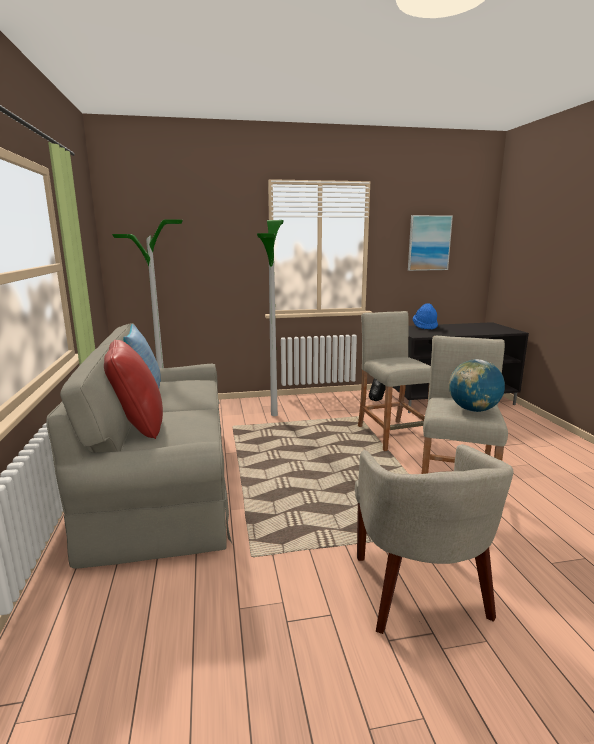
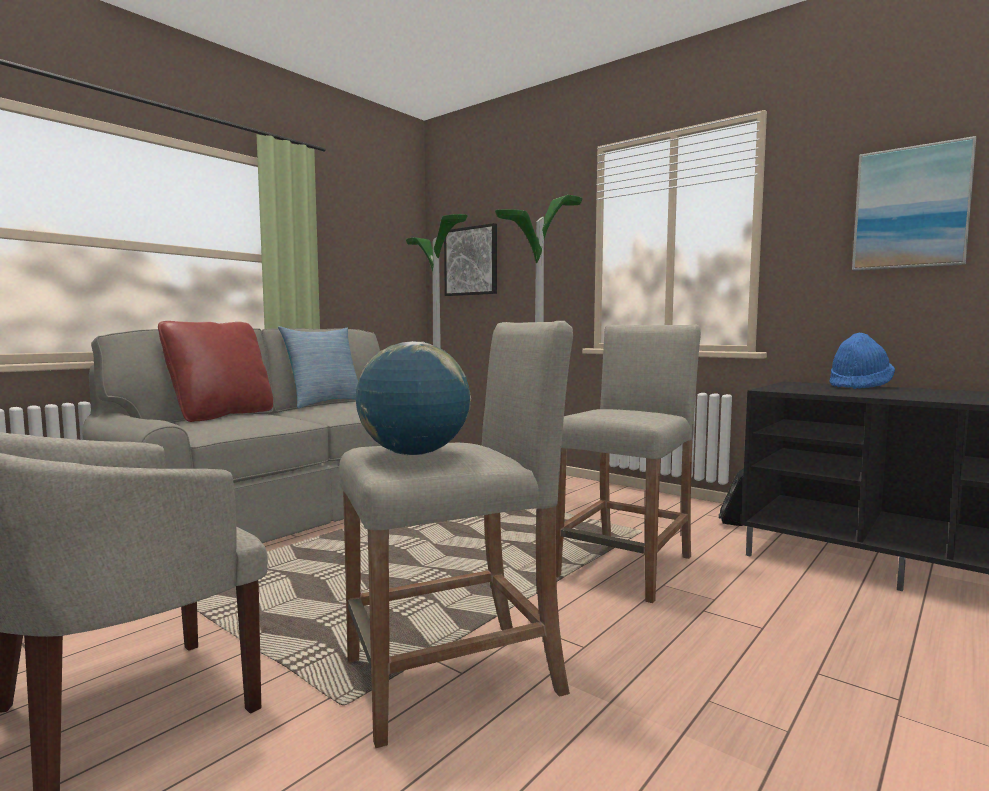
camera: 50 degrees right, 10 degrees down
(155, 250) = (471, 261): none -> picture

